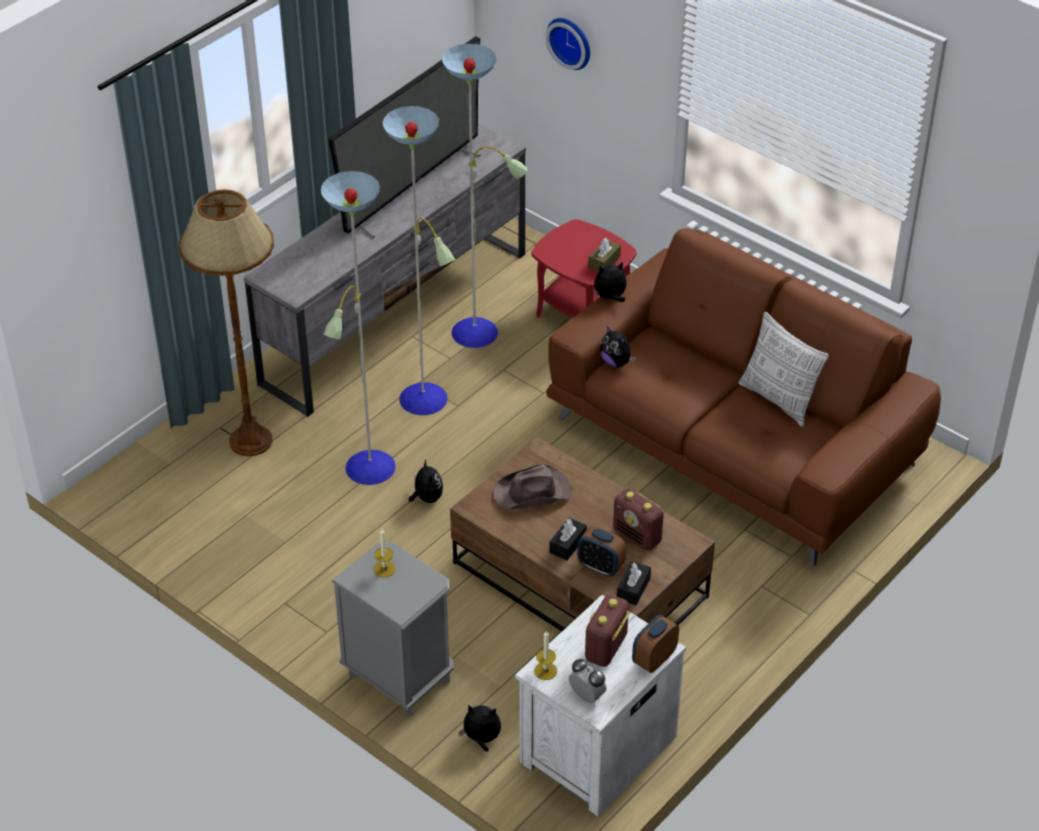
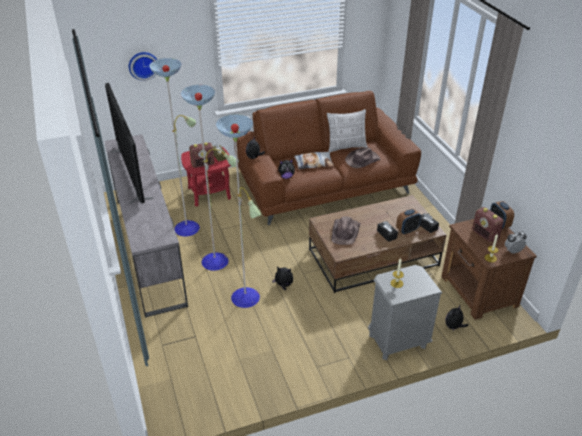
camera: 60 degrees left, 5 degrees down
(251, 440) = (185, 335): brown floor lamp -> none
(595, 750) = (478, 292): white nightstand -> brown nightstand
(637, 536) = (395, 213): radio -> radio (203, 164)
(688, 378) = (314, 163): none -> pillow
(752, 435) = (362, 160): none -> brown hat

